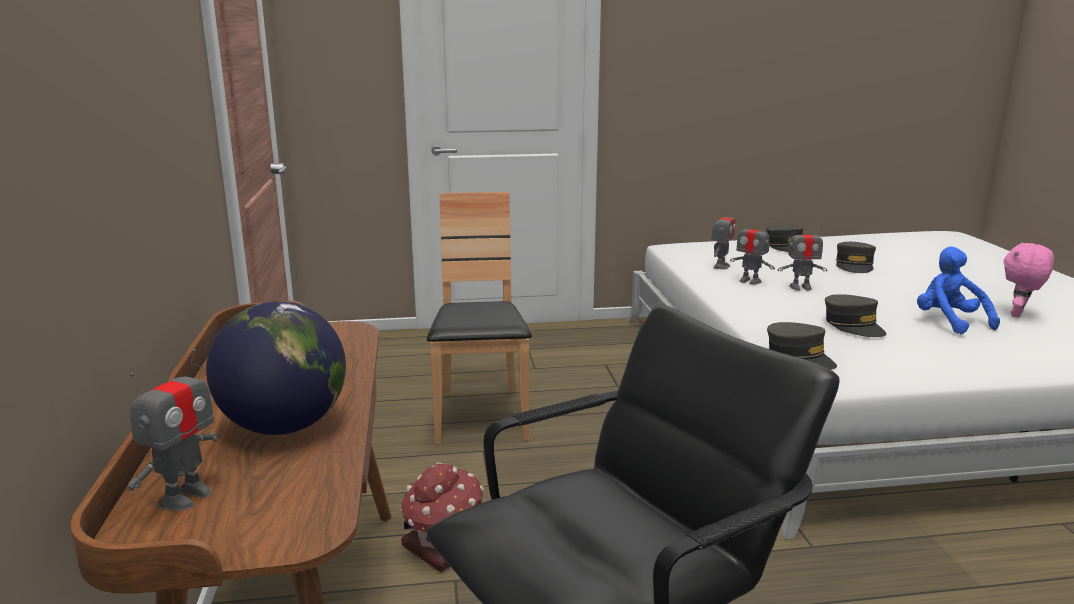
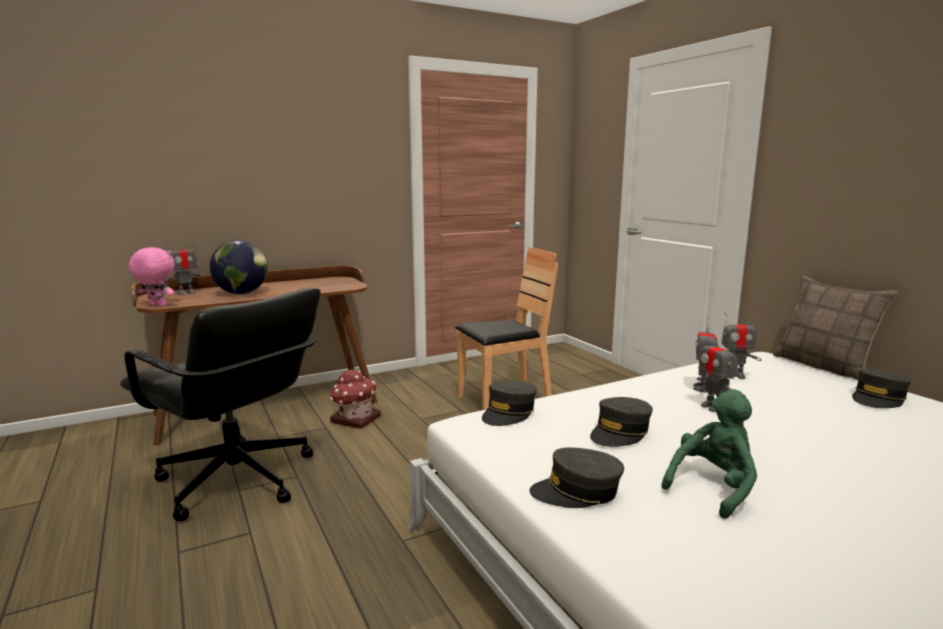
camera: 70 degrees right, 5 degrees down
(185, 497) = (186, 293): toy robot -> toy robot turned 45 degrees counterclockwise
(707, 240) = (823, 366): none -> pillow
(854, 266) = (867, 433): grey cap -> grey cap (577, 492)
(949, 322) = (713, 487): blue plush toy -> green plush toy
(1018, 315) = (837, 547): pink plush toy -> pink plush toy (157, 305)

